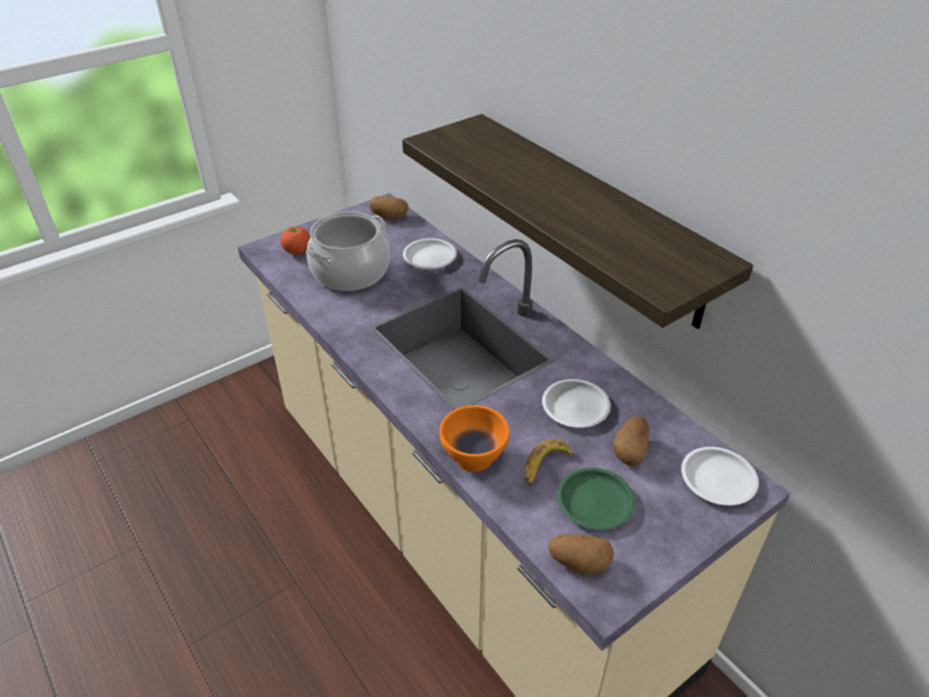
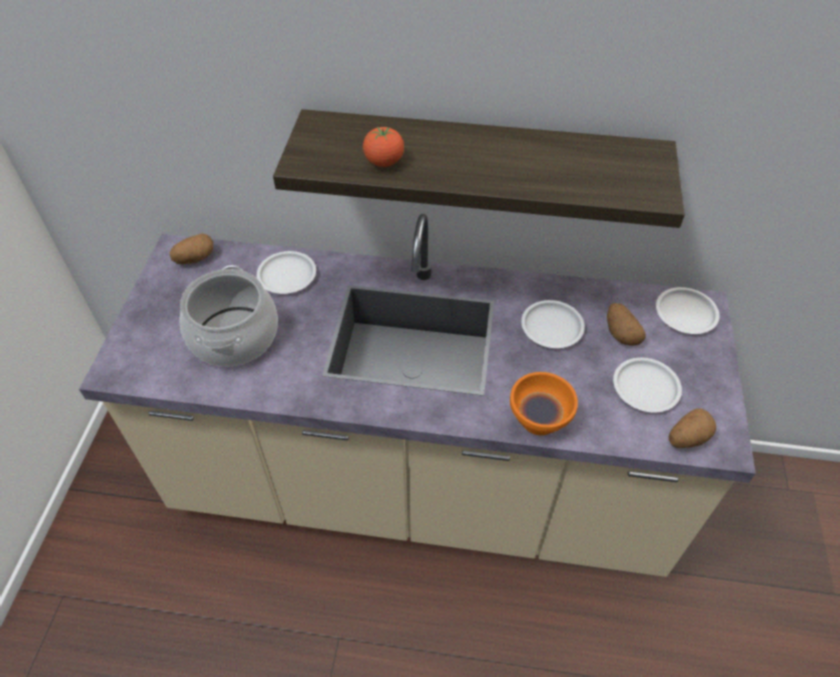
camera: 45 degrees left, 10 degrees up
(297, 251) = (153, 351): tomato -> tomato (384, 162)
(545, 466) = (589, 388): banana -> none
(595, 502) = (646, 387): green plate -> white plate

